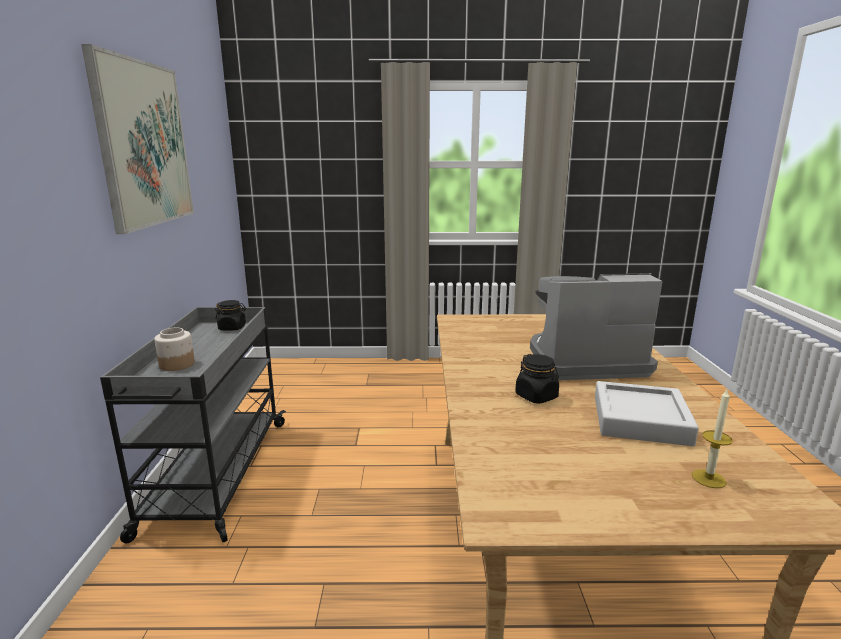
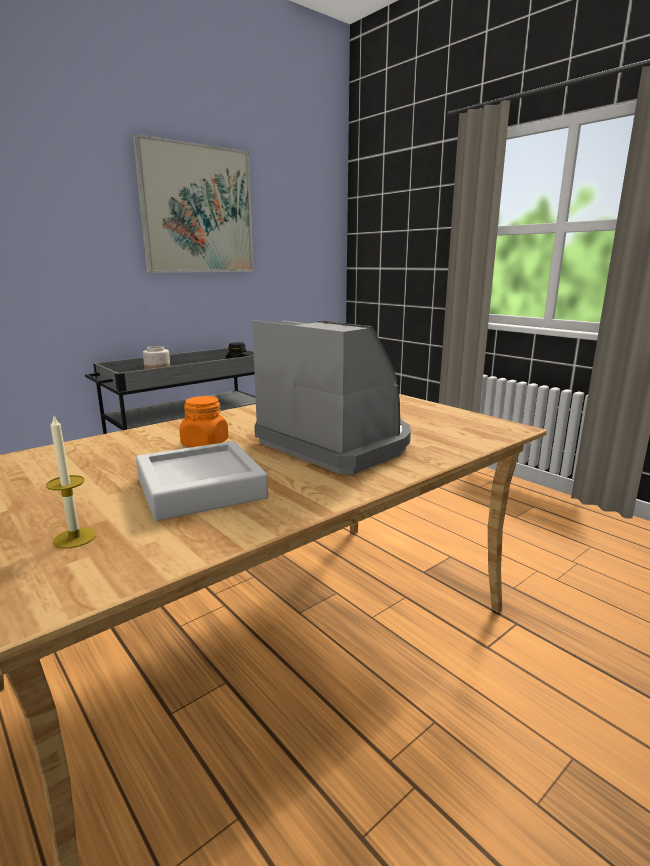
camera: 50 degrees right, 0 degrees up
(536, 396) = (205, 443): black jar -> orange jar

